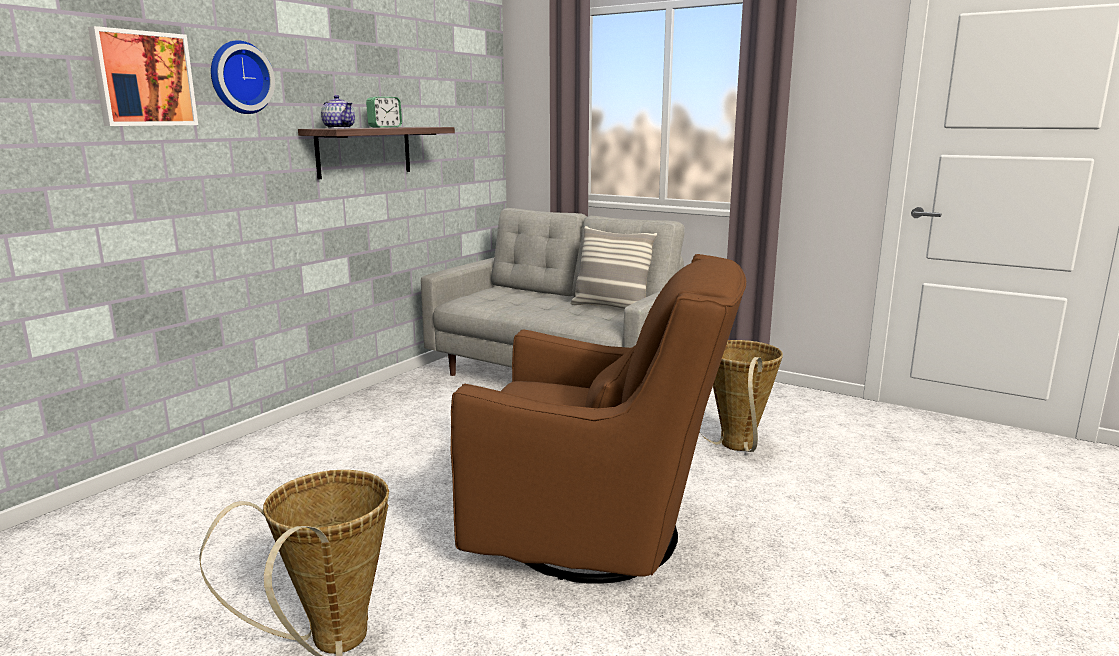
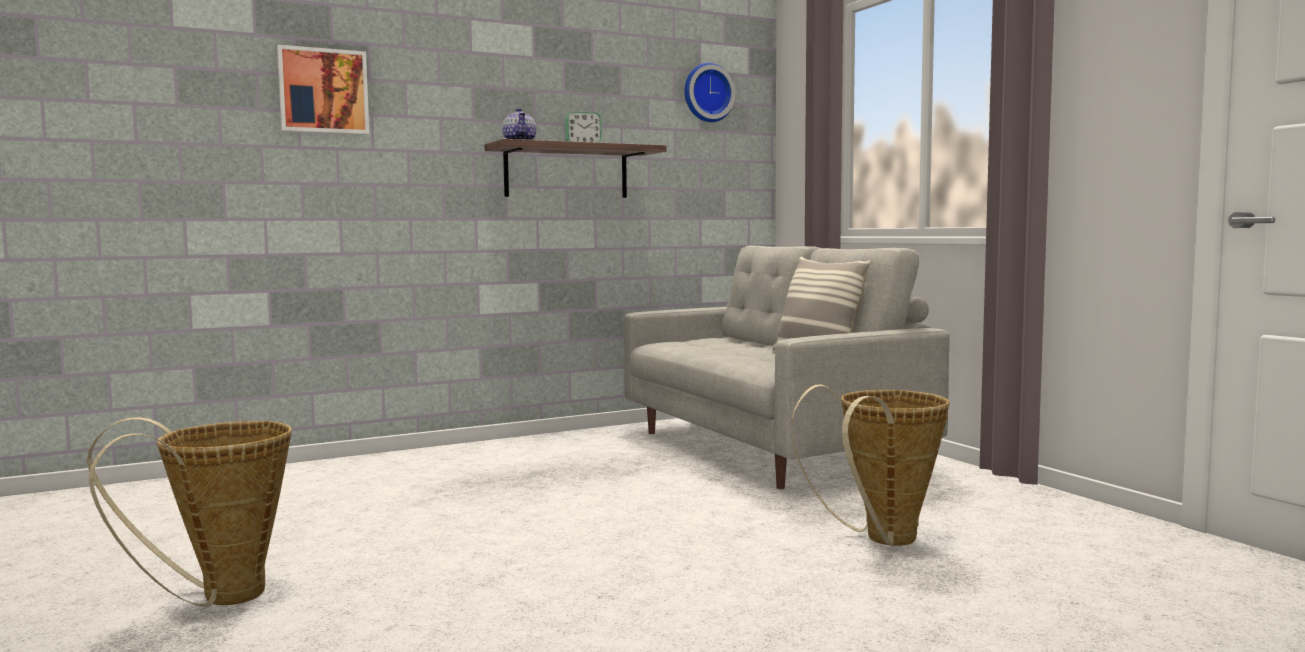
camera: 30 degrees right, 10 degrees down
(239, 77) = (422, 92): wall clock -> wall clock (707, 93)
(600, 535) = (582, 580): brown armchair -> none

